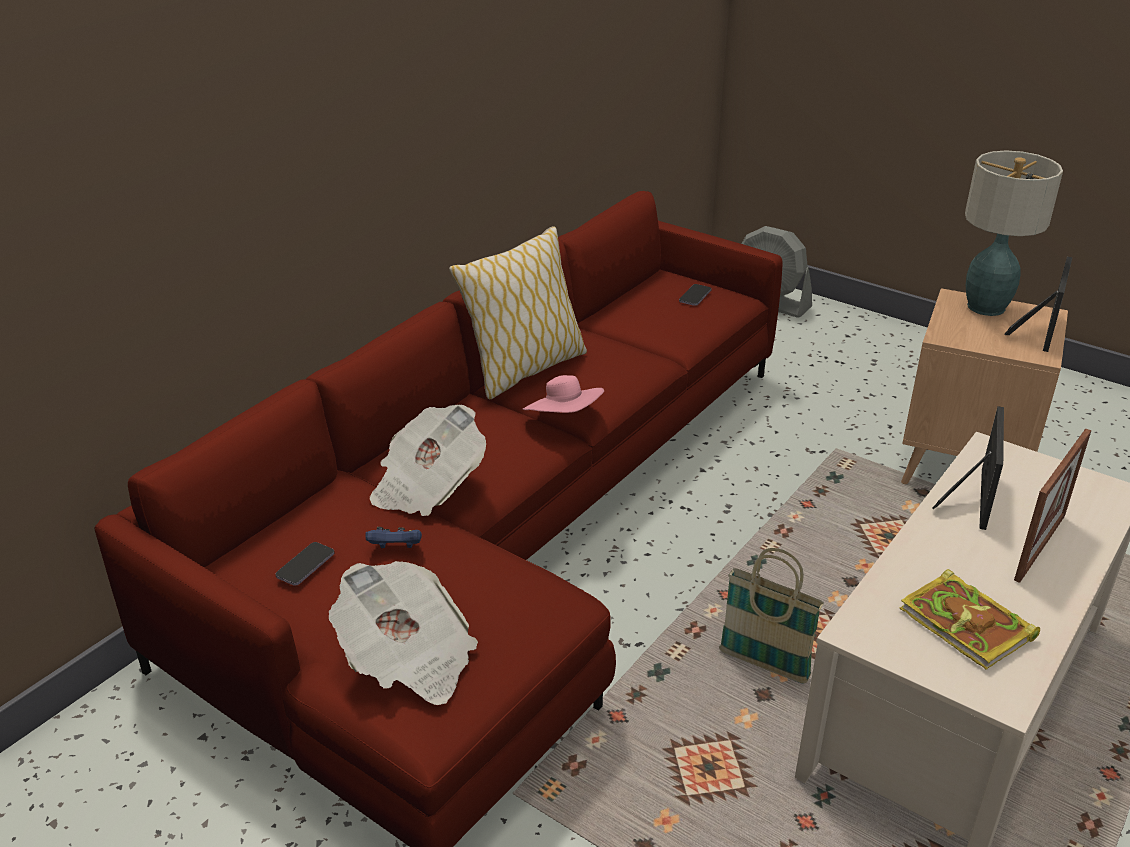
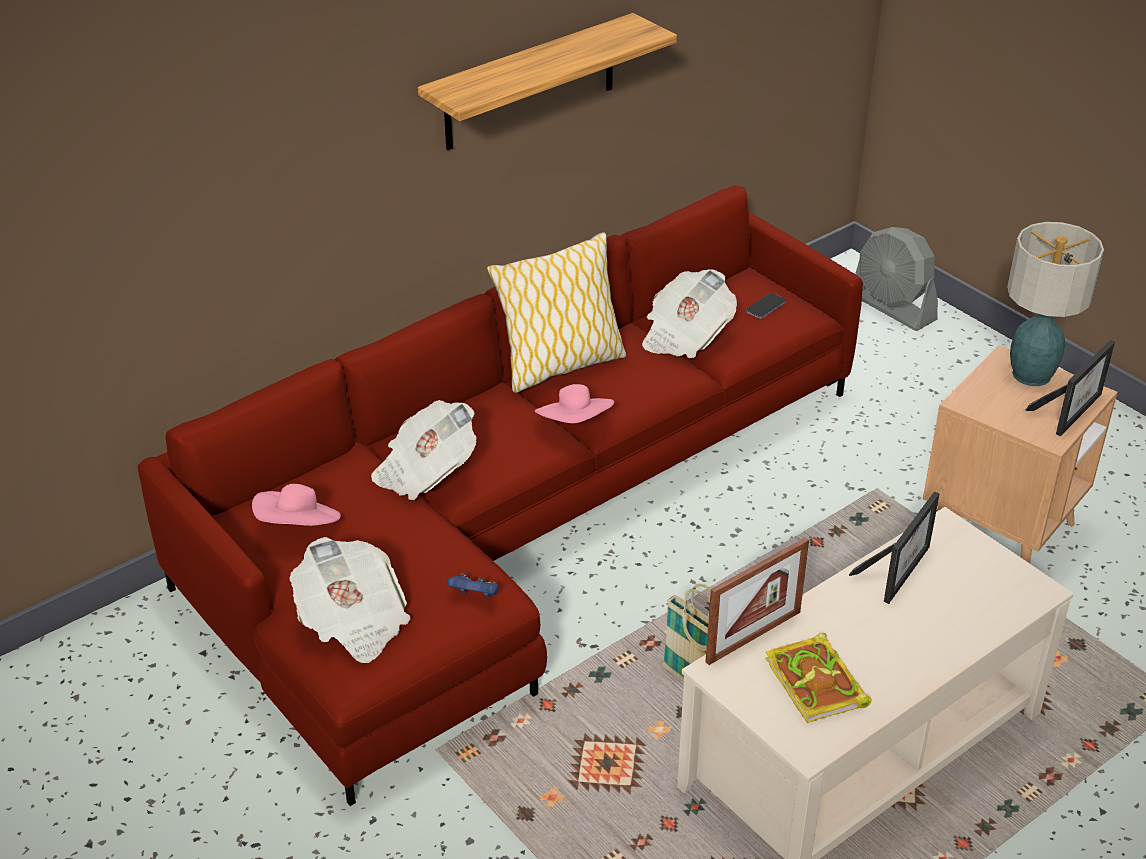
camera: 15 degrees right, 5 degrees up
(305, 565) = (299, 527): phone -> pink hat
(396, 549) = (377, 525): blue game controller -> blue game controller (475, 596)
(465, 75) = (530, 83): none -> shelf
(633, 328) = (685, 335): none -> newspaper
(1040, 547) = (928, 628): picture frame -> picture frame (753, 637)

